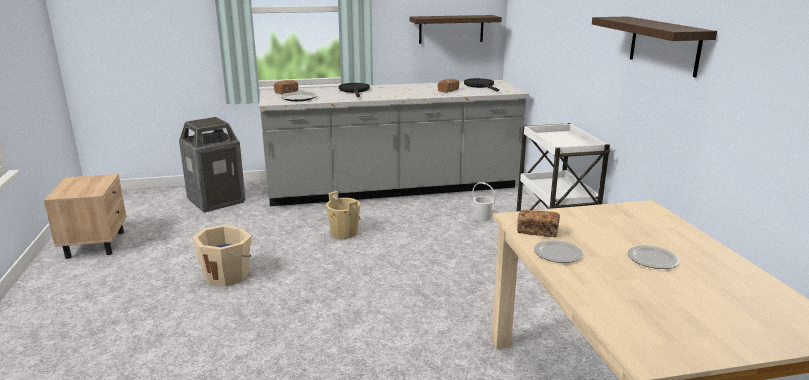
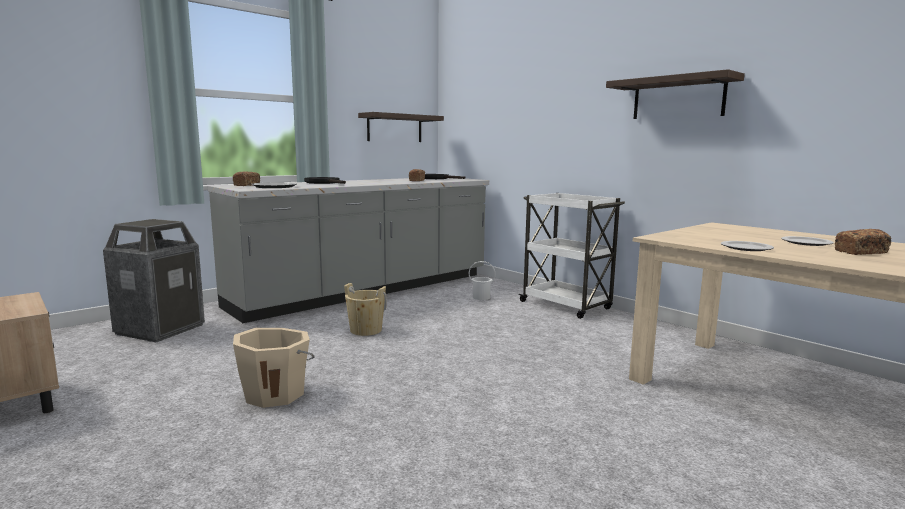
camera: 30 degrees left, 10 degrees down
(537, 231) = (695, 241): bread -> bread (860, 252)

